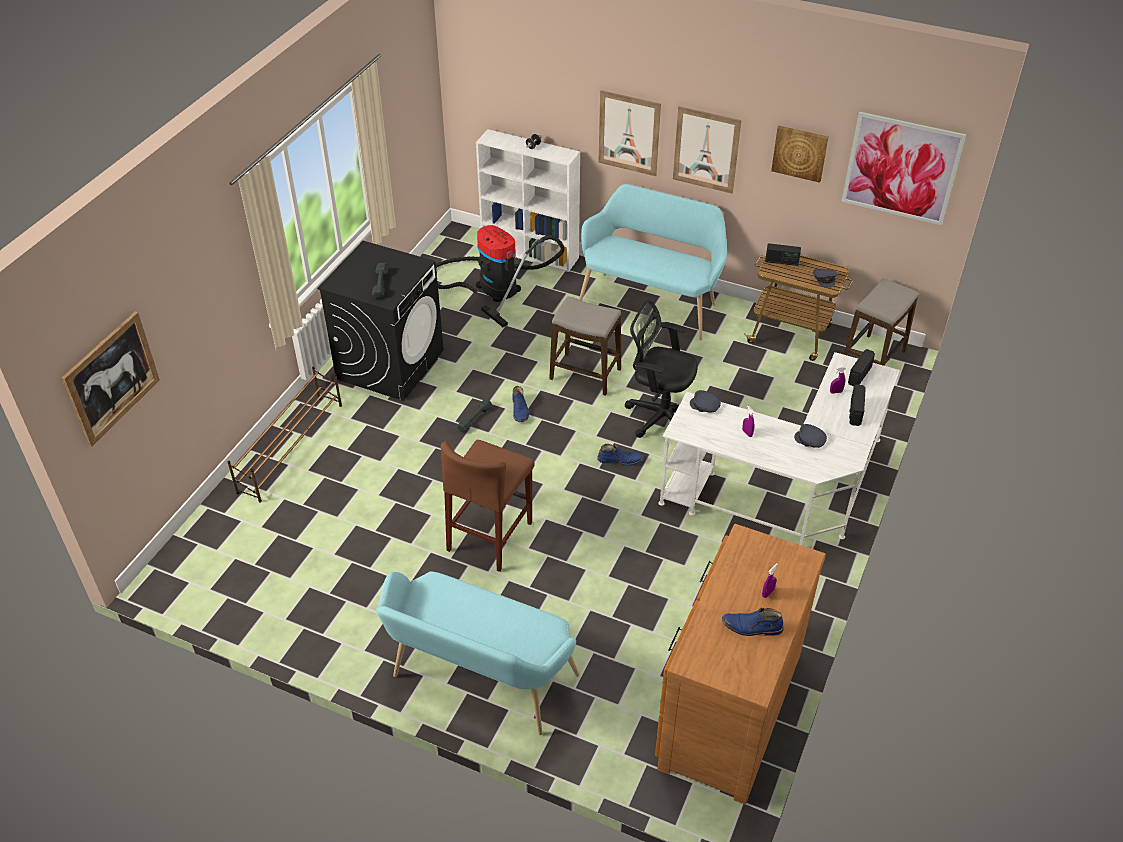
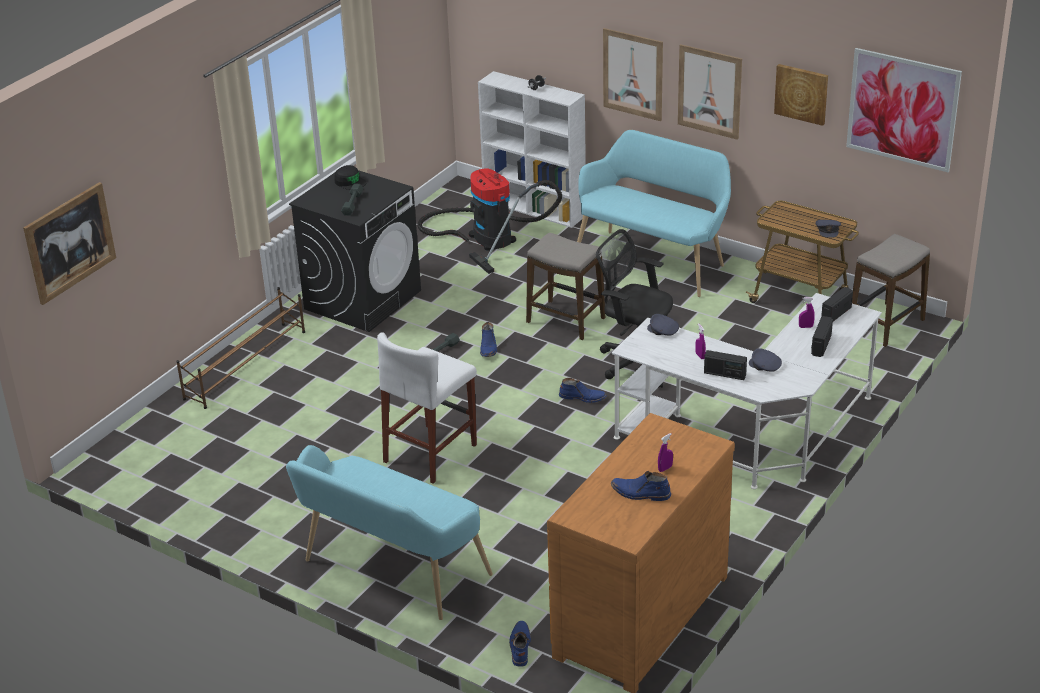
camera: 10 degrees right, 10 degrees down
(372, 259) = (350, 182): none -> black cap
(490, 536) = (430, 453): brown stool -> white stool
(623, 759) = (519, 647): none -> blue boot
(781, 262) = (785, 212): radio -> radio (724, 374)

